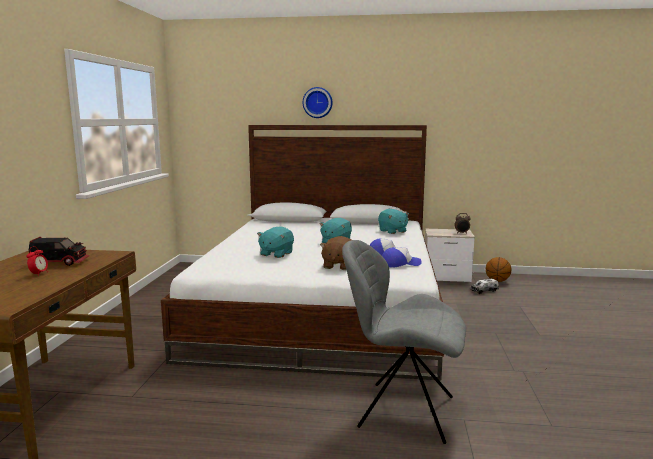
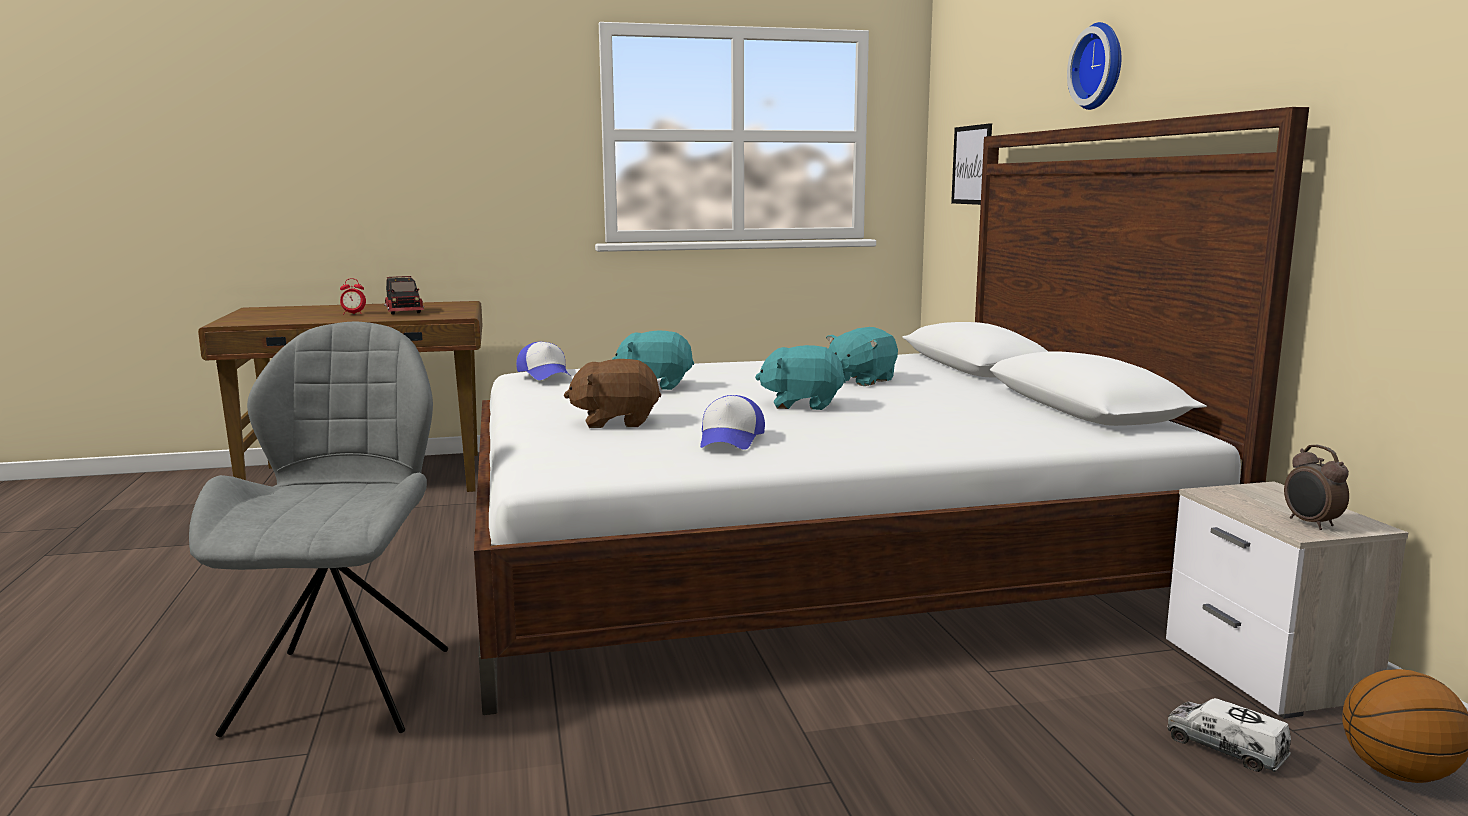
camera: 70 degrees right, 0 degrees up
(222, 136) = (972, 165): none -> picture
(392, 231) = (1000, 429): turquoise plush toy -> turquoise plush toy (861, 380)
(400, 264) = (664, 453): cap -> cap (545, 374)

